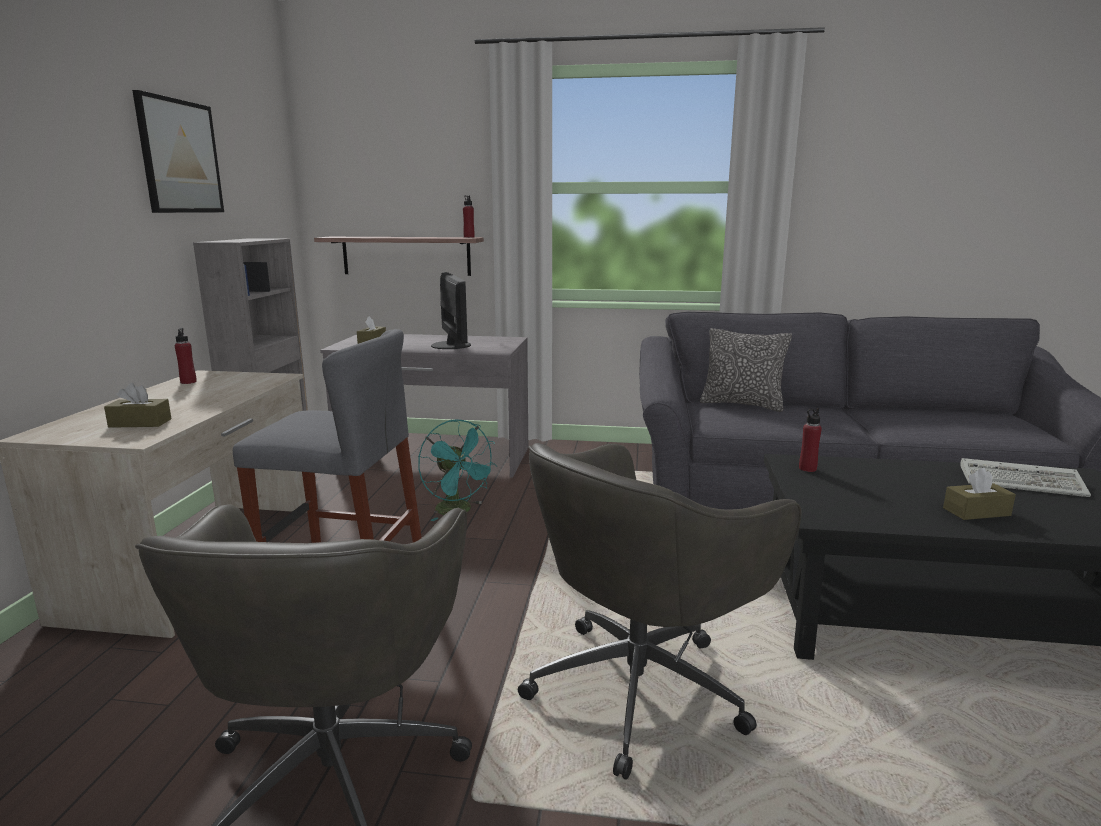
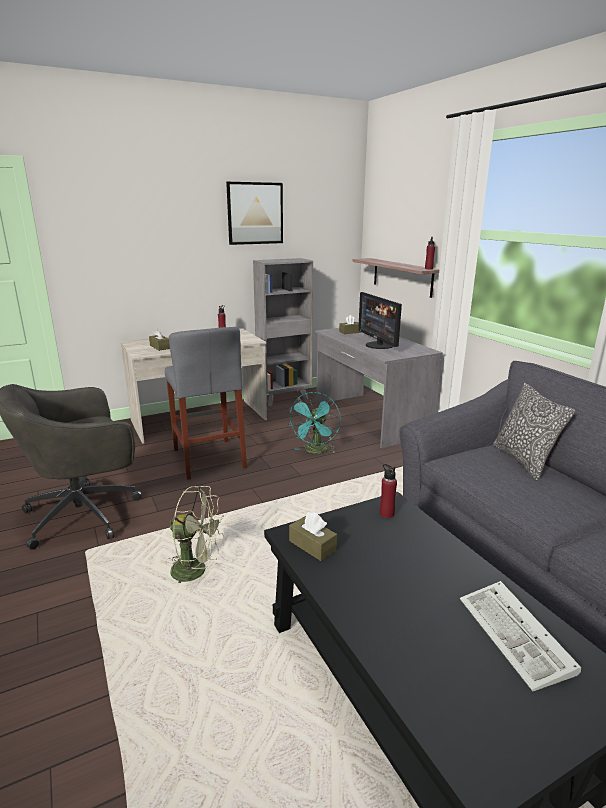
camera: 55 degrees right, 5 degrees up
(451, 345) = (379, 345): monitor -> monitor turned 120 degrees clockwise
(641, 686) = (197, 570): grey office chair -> green fan
(976, 512) = (388, 609): brown tissue box -> brown tissue box (312, 545)

